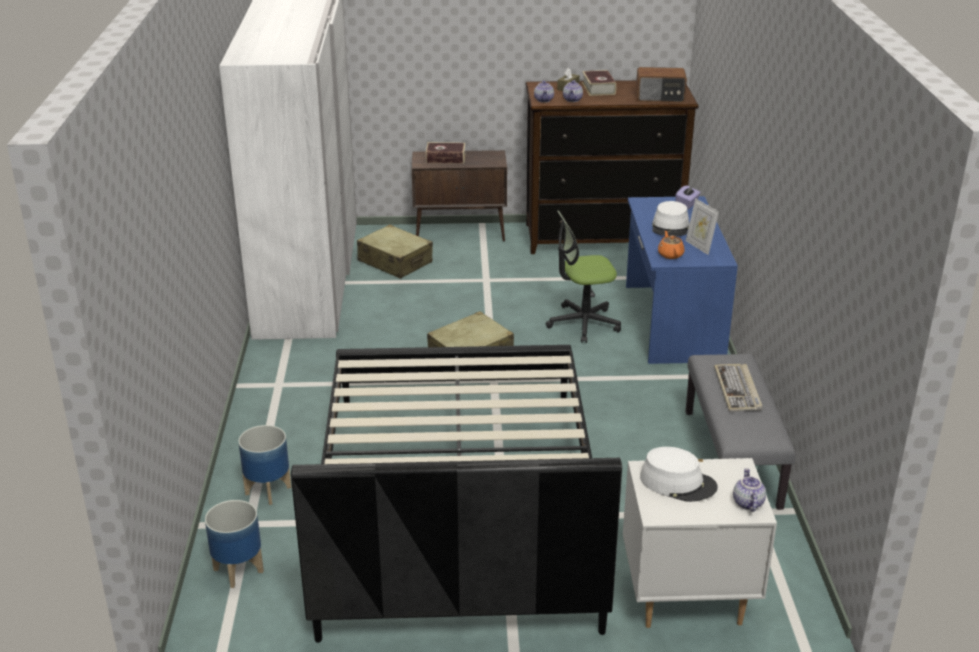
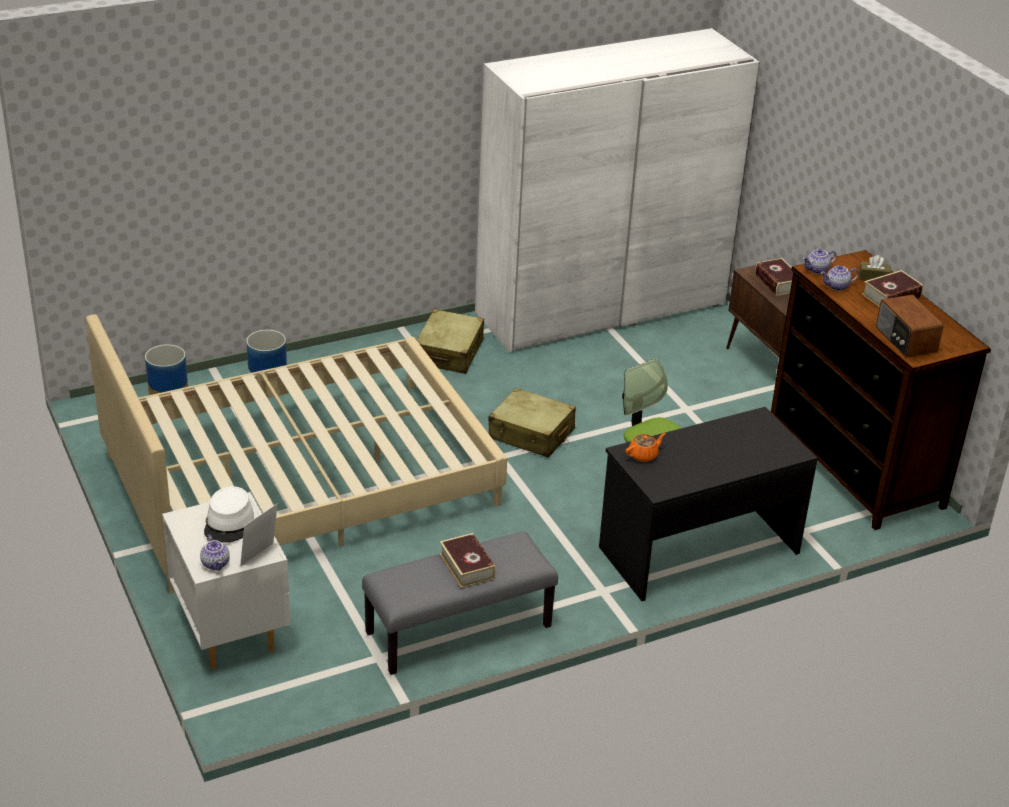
camera: 65 degrees right, 5 degrees up
(395, 262) = (675, 347): beige suitcase -> beige suitcase (449, 352)
(456, 503) = (300, 479): black bed -> beige bed
(670, 227) = (711, 446): white hat -> none
(671, 322) = (698, 549): blue desk -> black desk
(687, 204) = (781, 448): purple tissue box -> none
(699, 247) = (678, 472): picture frame -> picture frame (260, 556)
(738, 390) = (467, 566): keyboard -> book
(747, 503) = (216, 564): teapot -> teapot turned 90 degrees clockwise

